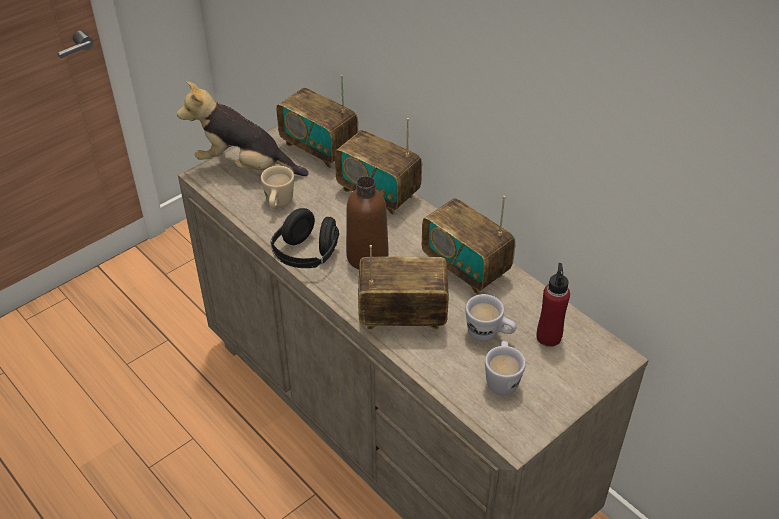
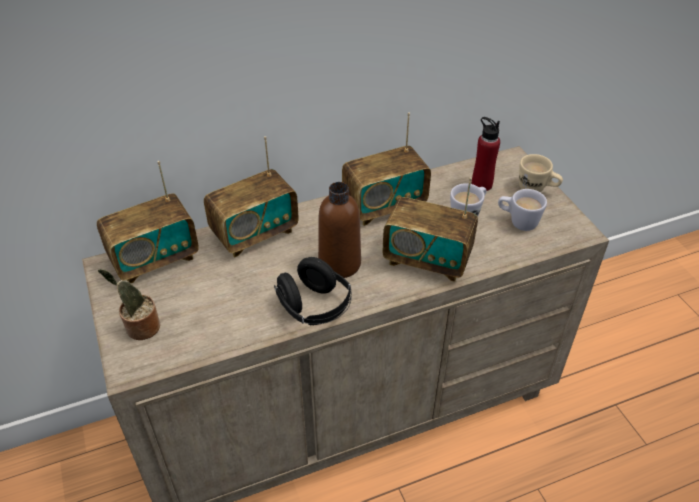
camera: 70 degrees left, 0 degrees up
(245, 167) = (140, 328): plush toy -> potted plant
(278, 204) = (223, 312): beige mug -> beige mug (536, 189)
(402, 316) = (427, 260): radio -> radio turned 90 degrees counterclockwise

